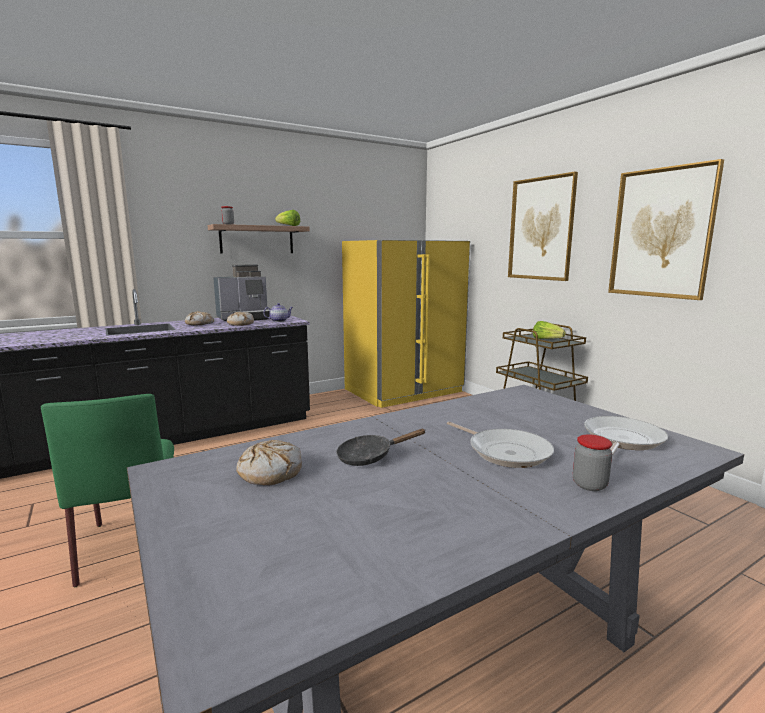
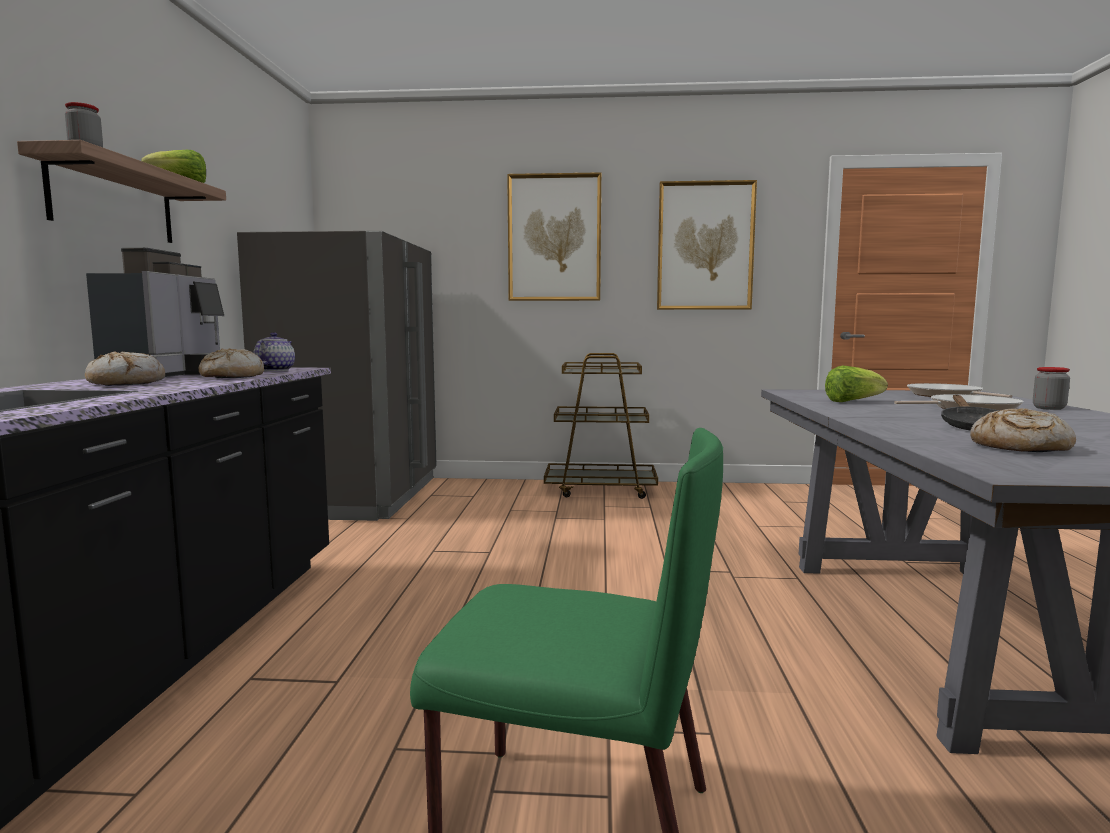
camera: 55 degrees left, 5 degrees down
(404, 391) = (357, 496): yellow fridge -> grey fridge
(546, 339) = (603, 370): lettuce -> lettuce (852, 401)

